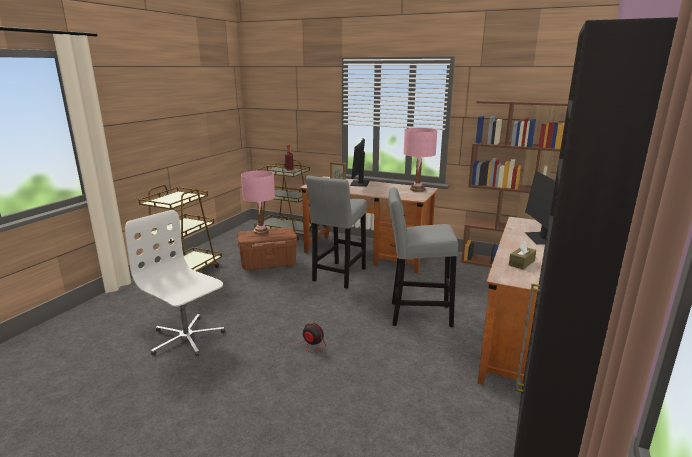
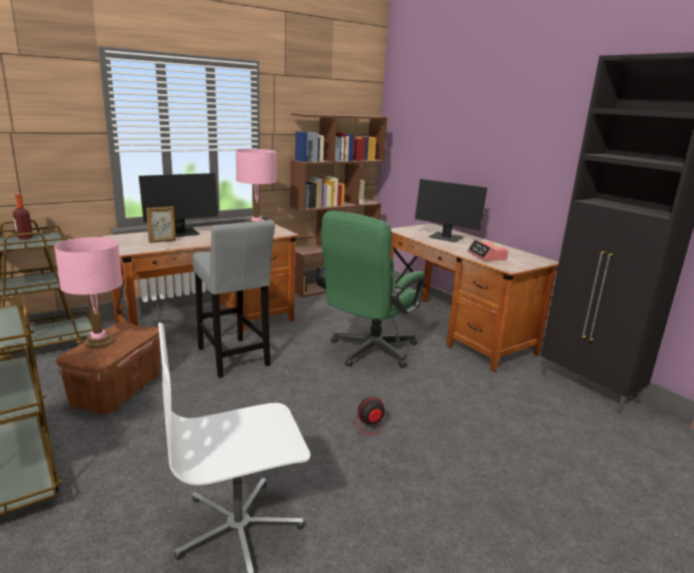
camera: 60 degrees left, 0 degrees up
(360, 183) = (181, 233): monitor -> monitor turned 75 degrees counterclockwise
(416, 314) = (368, 352): grey stool -> green office chair
(521, 263) = (487, 256): brown tissue box -> alarm clock

